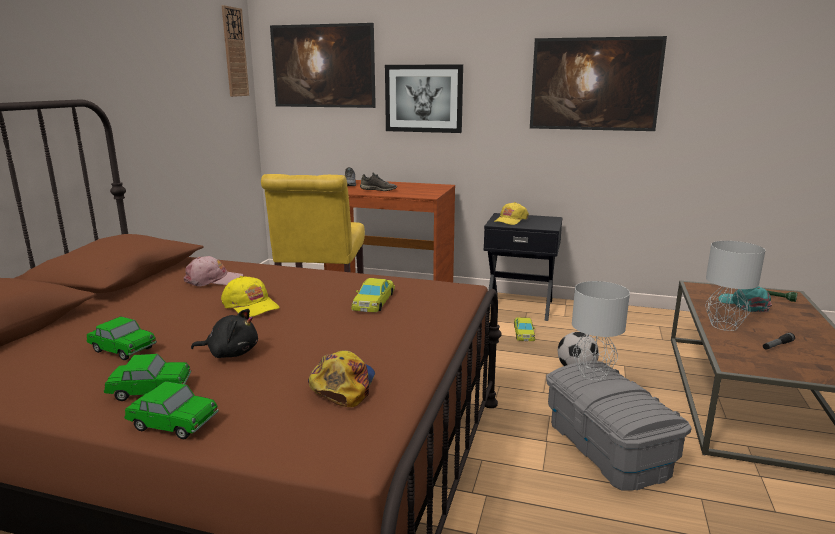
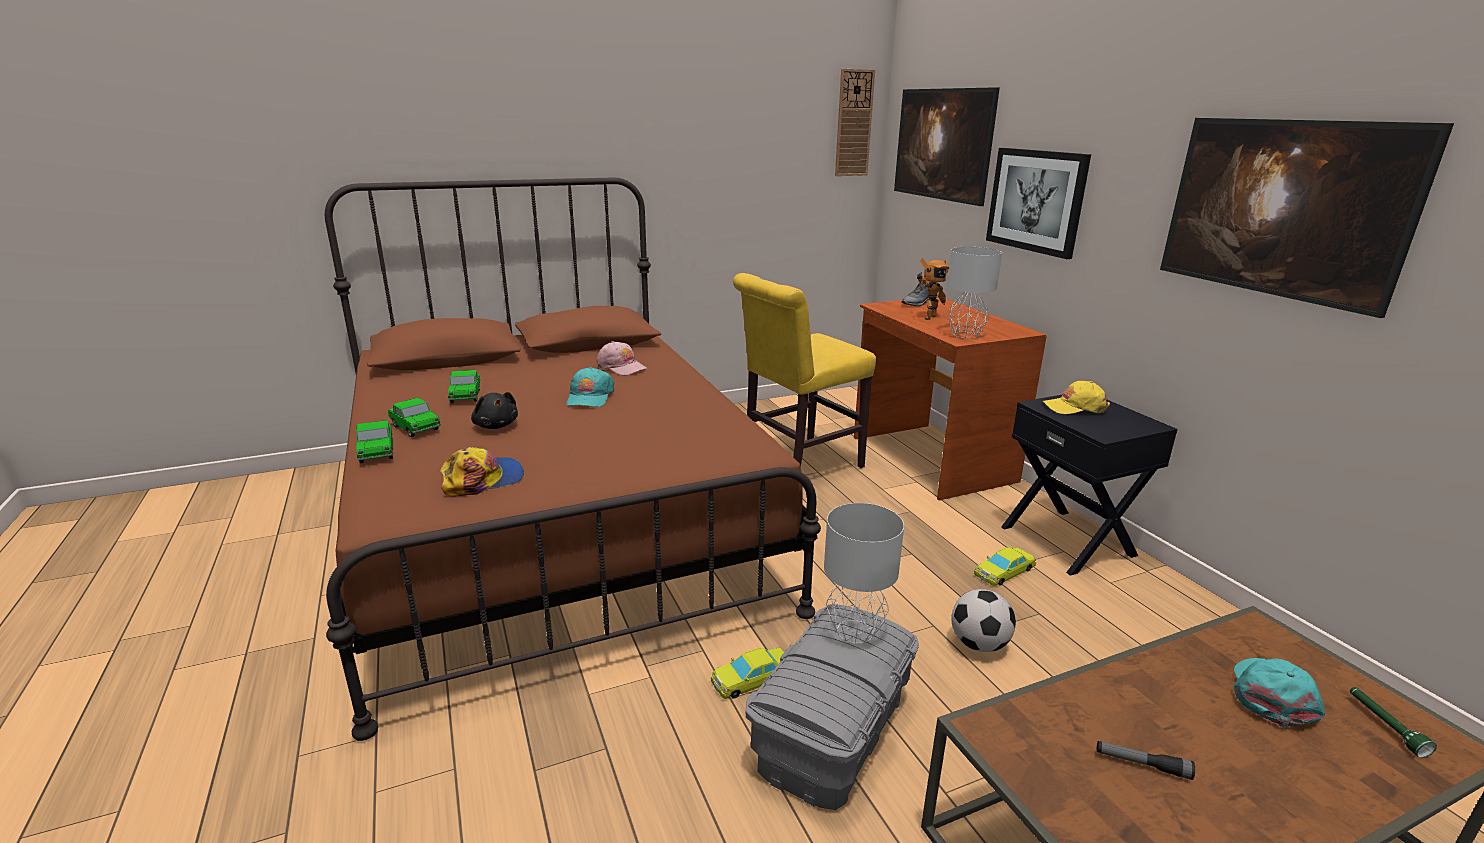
camera: 50 degrees right, 5 degrees up
(251, 306) = (590, 397): yellow cap -> turquoise cap
(373, 301) = (666, 431): yellow toy car -> yellow toy car (752, 678)
(378, 190) = (927, 317): grey shoe -> toy robot
(724, 325) = (1131, 691): grey table lamp -> grey table lamp (966, 335)

